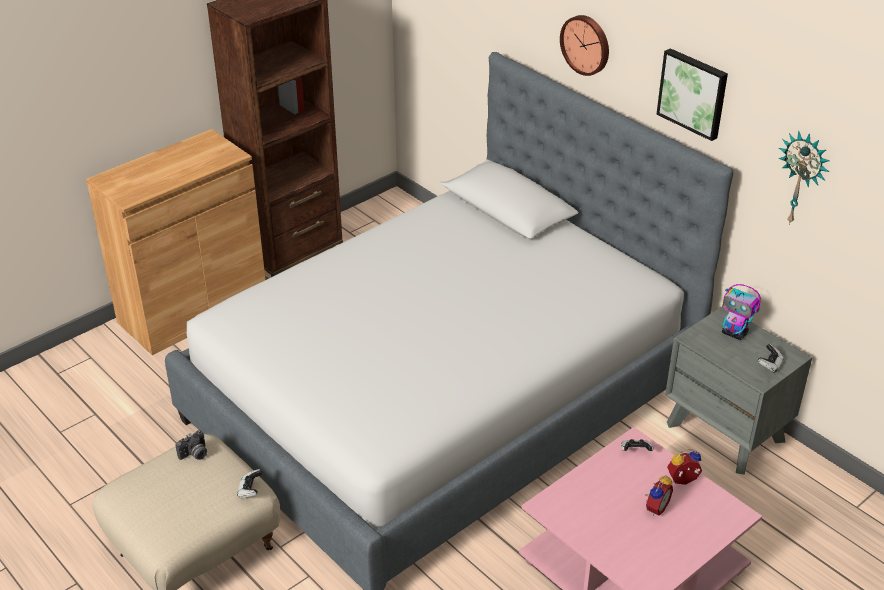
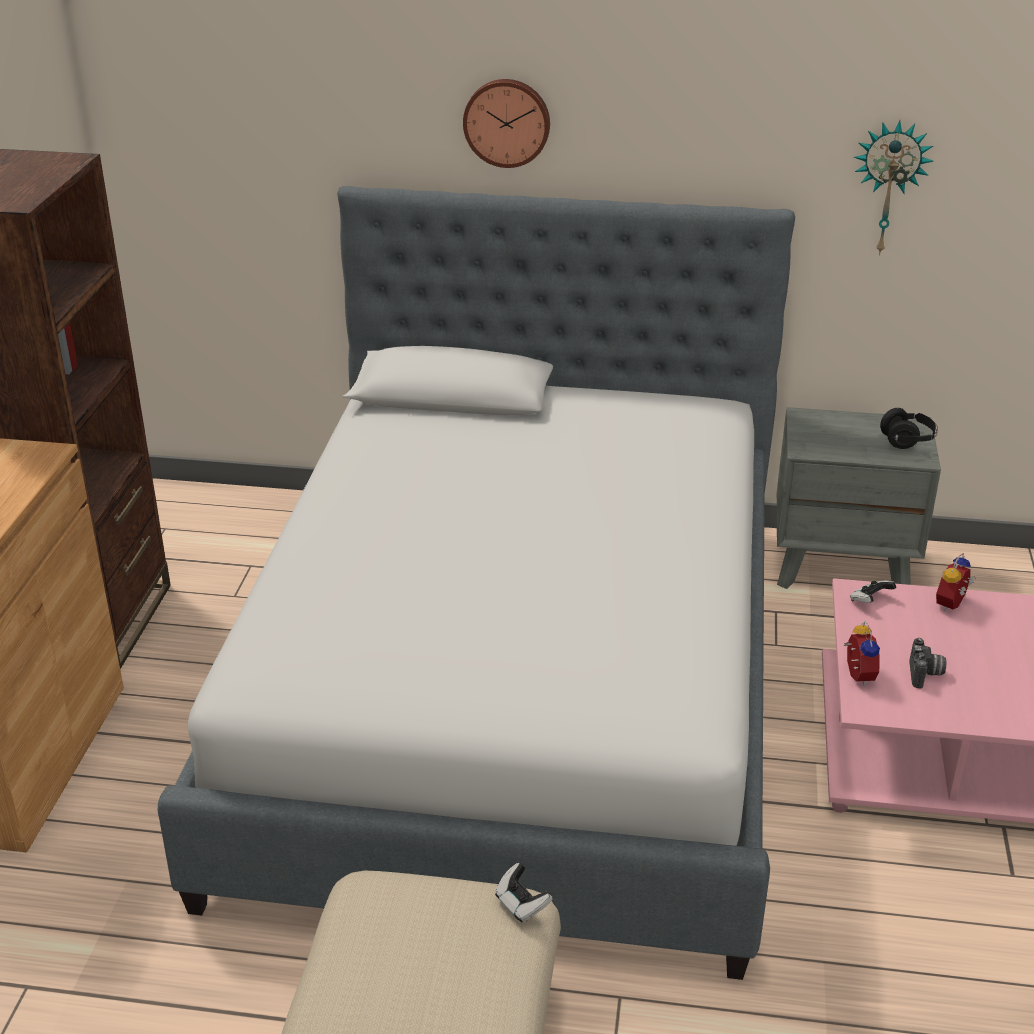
camera: 40 degrees left, 5 degrees down
(195, 455) = (382, 907): camera -> camera (925, 675)
(655, 507) = (965, 645): alarm clock -> alarm clock (856, 676)
(693, 93) = (704, 130): picture -> none
(735, 333) = (836, 427): toy robot -> none
(770, 364) = (907, 441): game controller -> black headphones

